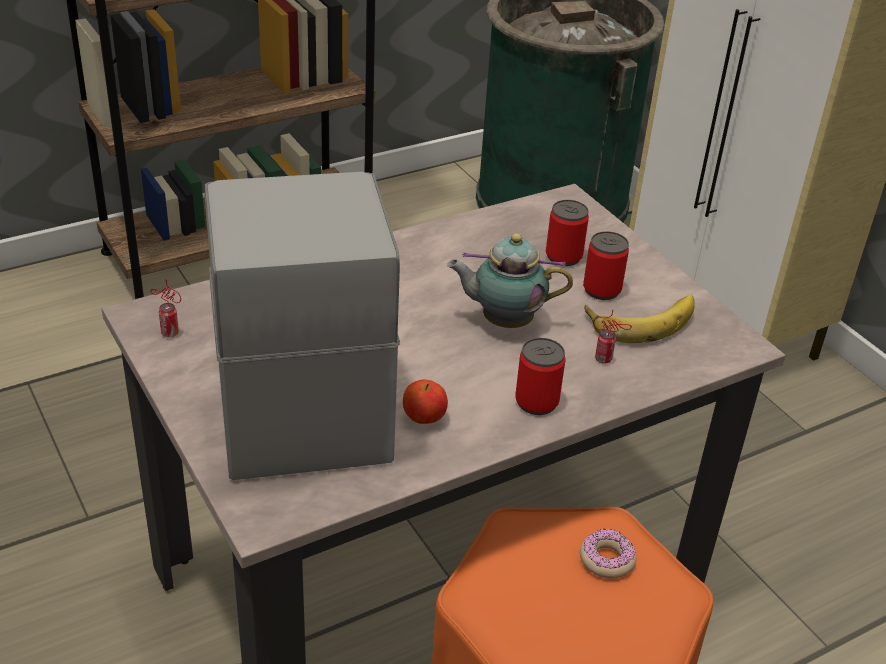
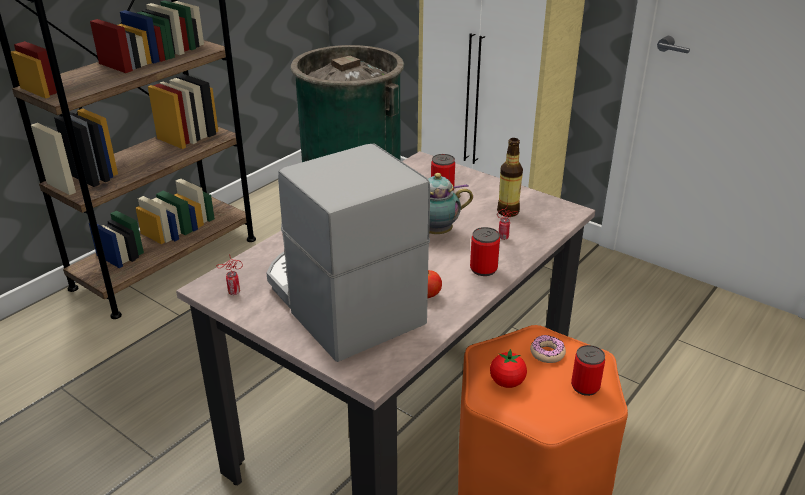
camera: 20 degrees left, 5 degrees down
(516, 584) = (507, 382): none -> tomato
(601, 290) = (476, 202): can -> can (585, 386)
(640, 319) = (508, 212): banana -> bottle

